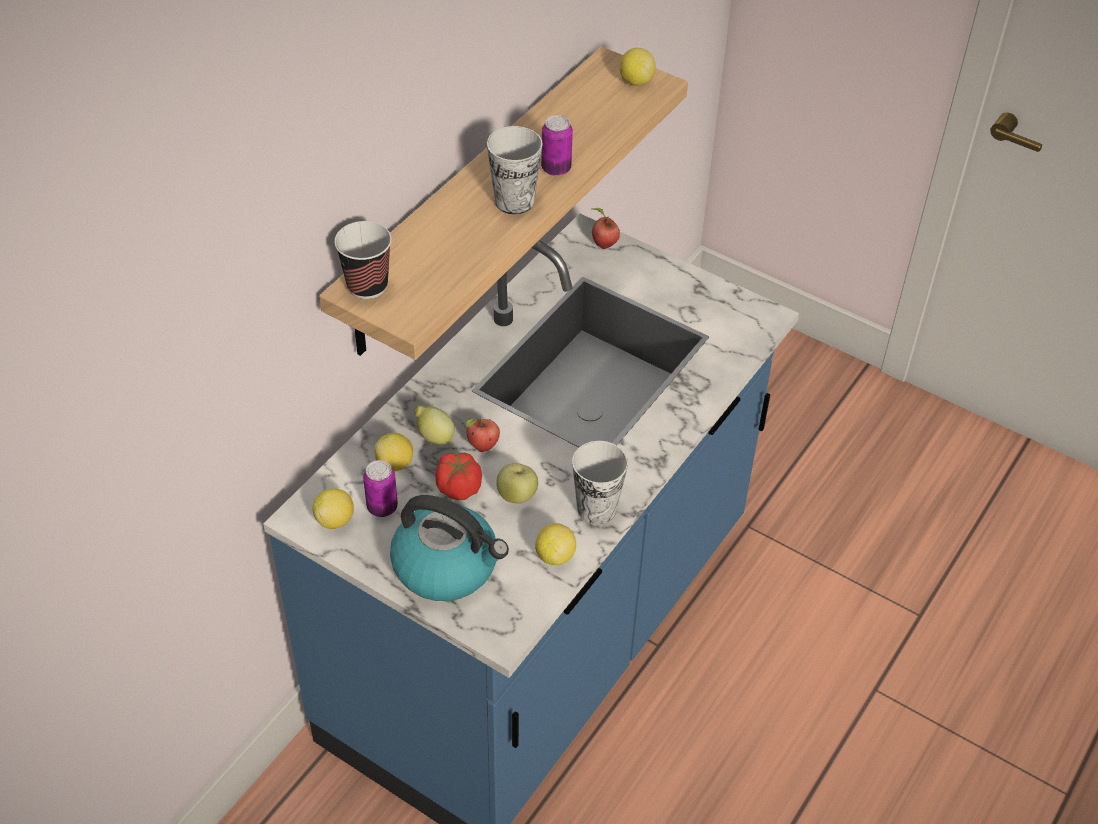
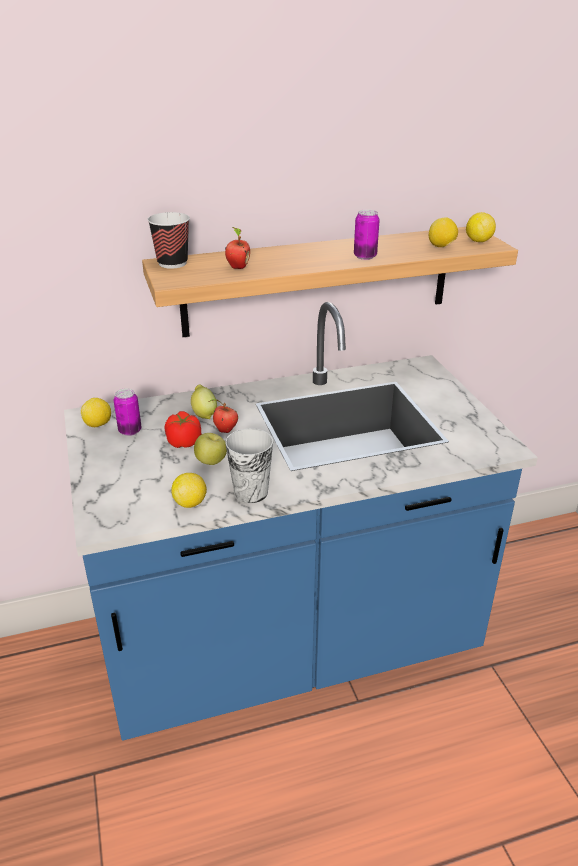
camera: 40 degrees right, 15 degrees down
(395, 464) = (165, 416): lemon -> lemon (441, 247)
(447, 566) = (122, 475): kettle -> none
(514, 201) = (316, 260): cup -> none
(603, 244) = (429, 372): apple -> apple (237, 267)

